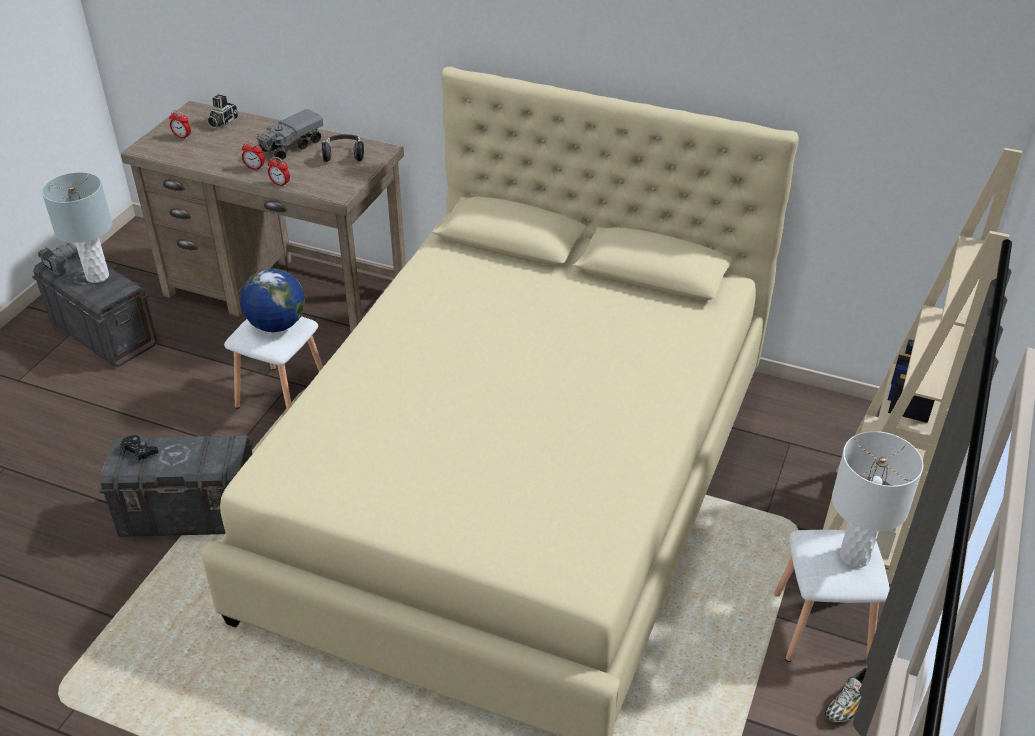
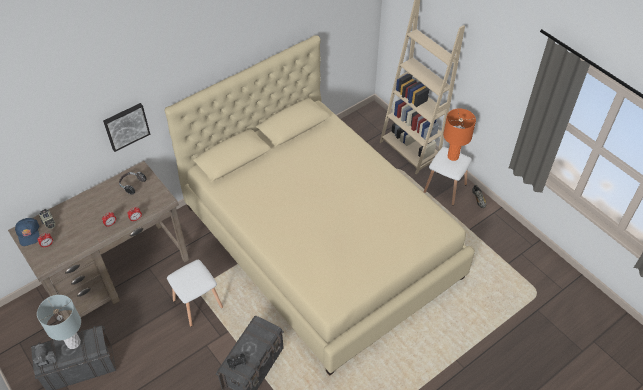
camera: 60 degrees left, 10 degrees up
(192, 116) = (28, 233): none -> blue cap
(276, 325) = (191, 274): globe -> none
(291, 146) = (103, 202): toy truck -> none
(389, 59) = (126, 126): none -> picture
(854, 556) = (452, 156): white table lamp -> orange table lamp

